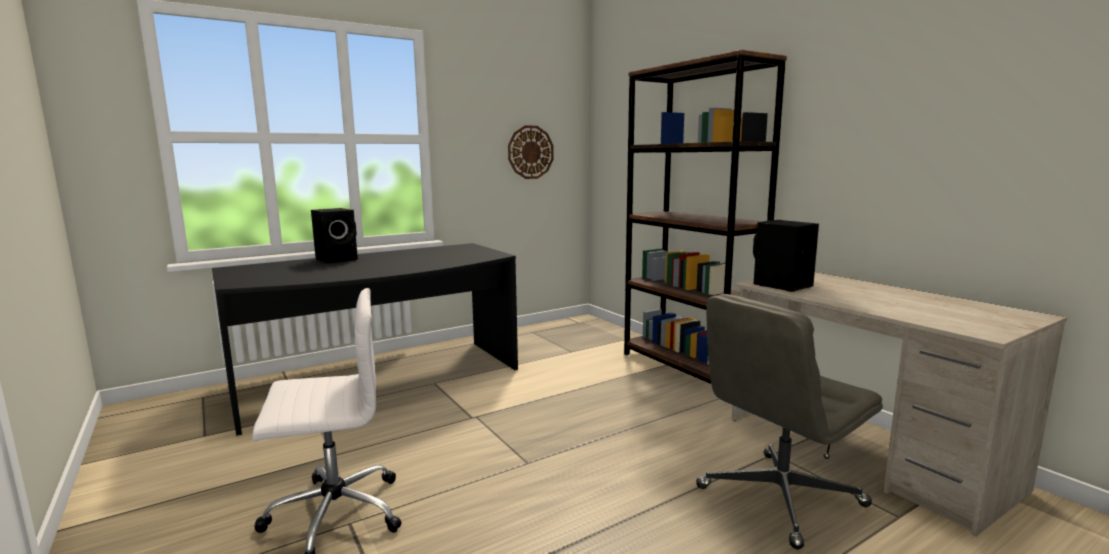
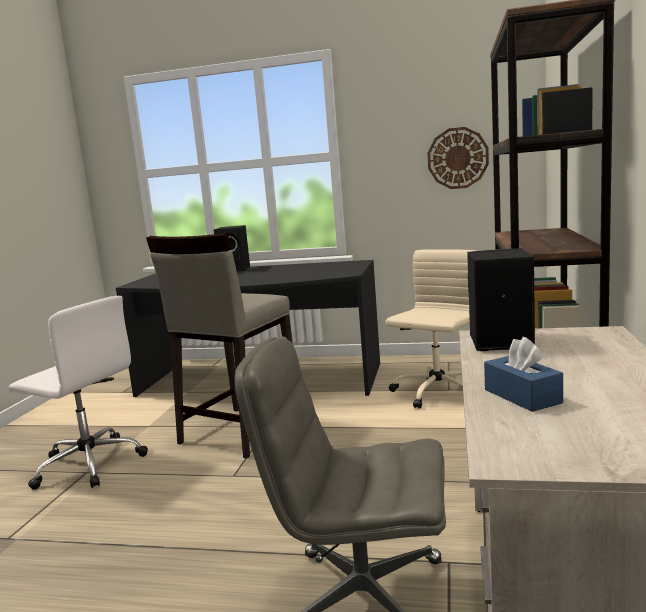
camera: 45 degrees right, 0 degrees up
(456, 429) = (239, 432): none -> beige stool
(568, 356) = (436, 393): none -> beige office chair
(893, 308) = (522, 396): none -> blue tissue box

